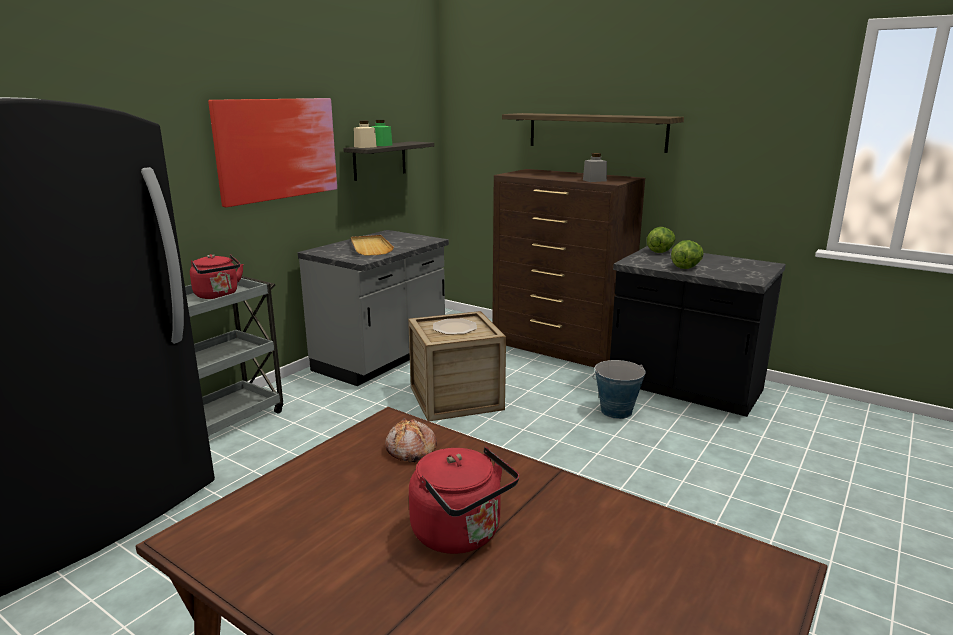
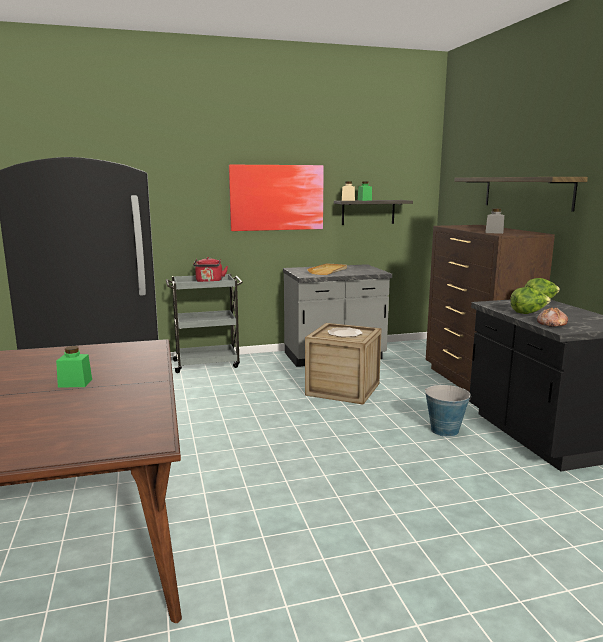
camera: 40 degrees right, 5 degrees down
(410, 450) = (133, 354): bread -> bread (551, 324)
(461, 534) = (75, 383): red kettle -> green jar

